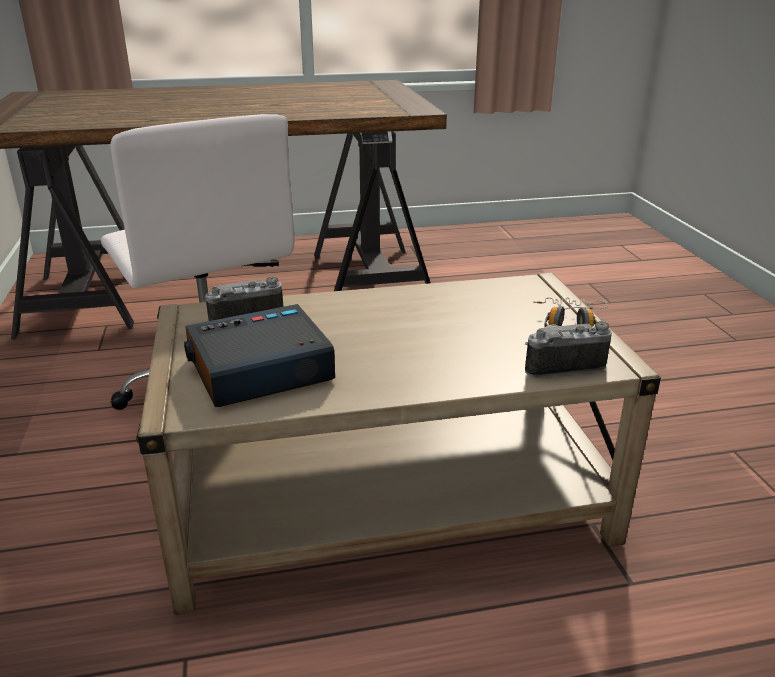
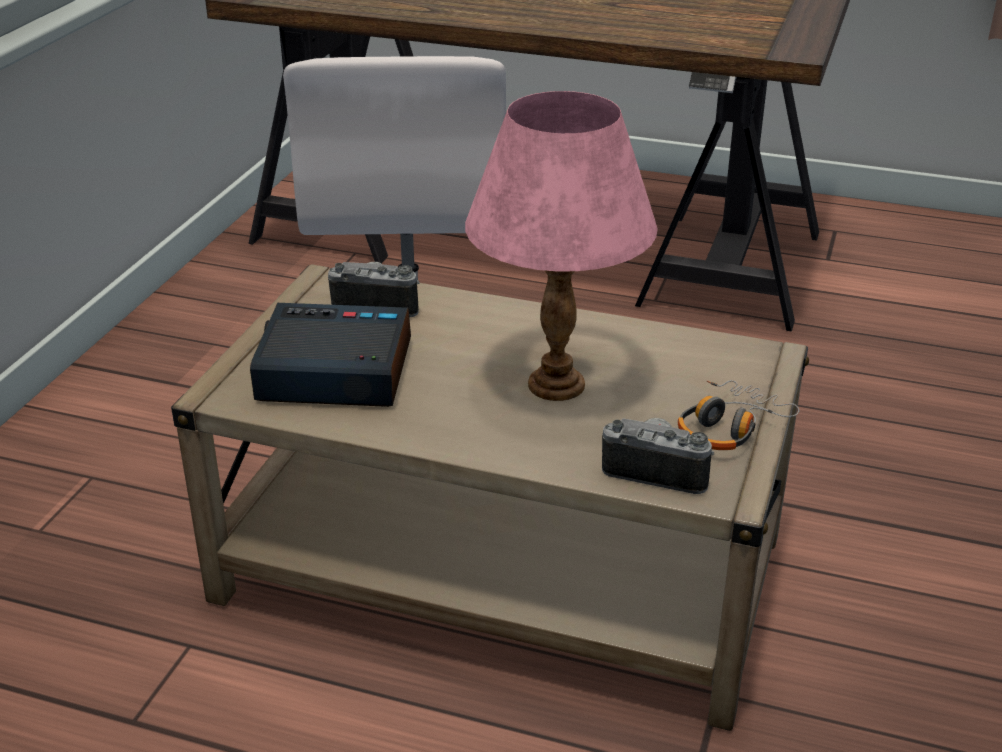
camera: 30 degrees right, 5 degrees up
(432, 332) = (555, 384): none -> pink table lamp

